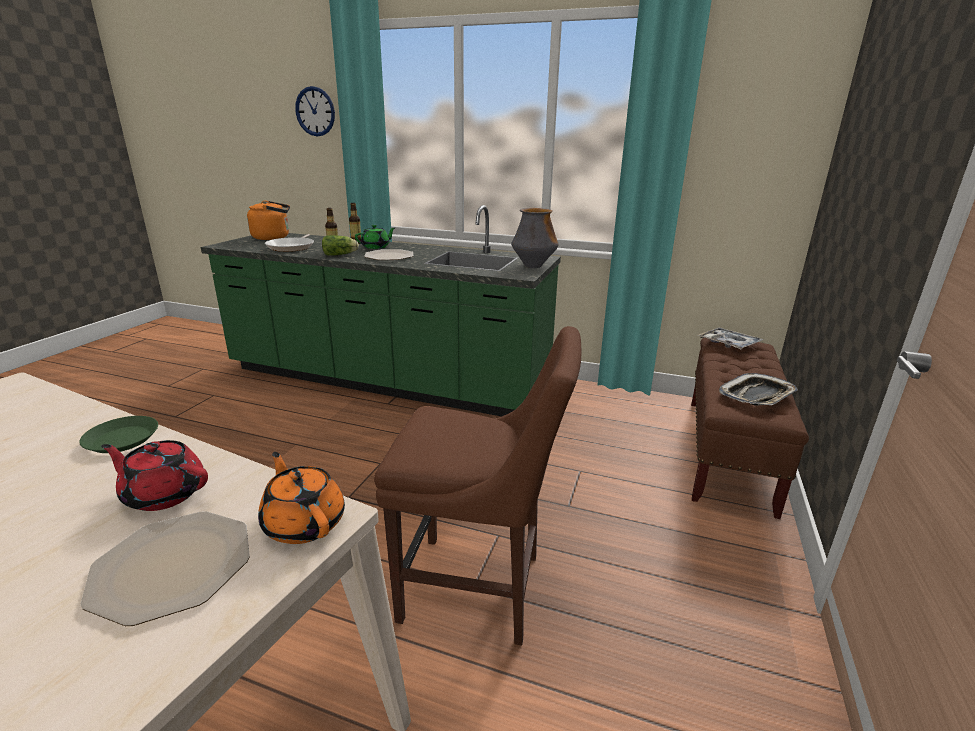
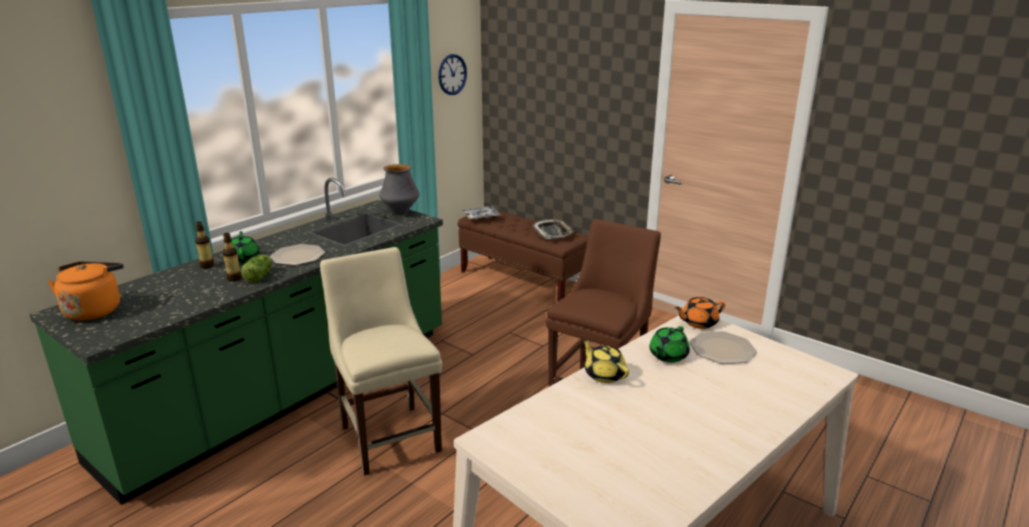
camera: 70 degrees left, 0 degrees up
(122, 439) = (604, 374): green plate -> yellow teapot
(164, 493) = (667, 356): red teapot -> green teapot
(292, 247) = (181, 299): frying pan -> none
(315, 111) = (53, 128): wall clock -> wall clock (452, 74)
(334, 443) = (389, 435): none -> beige chair

